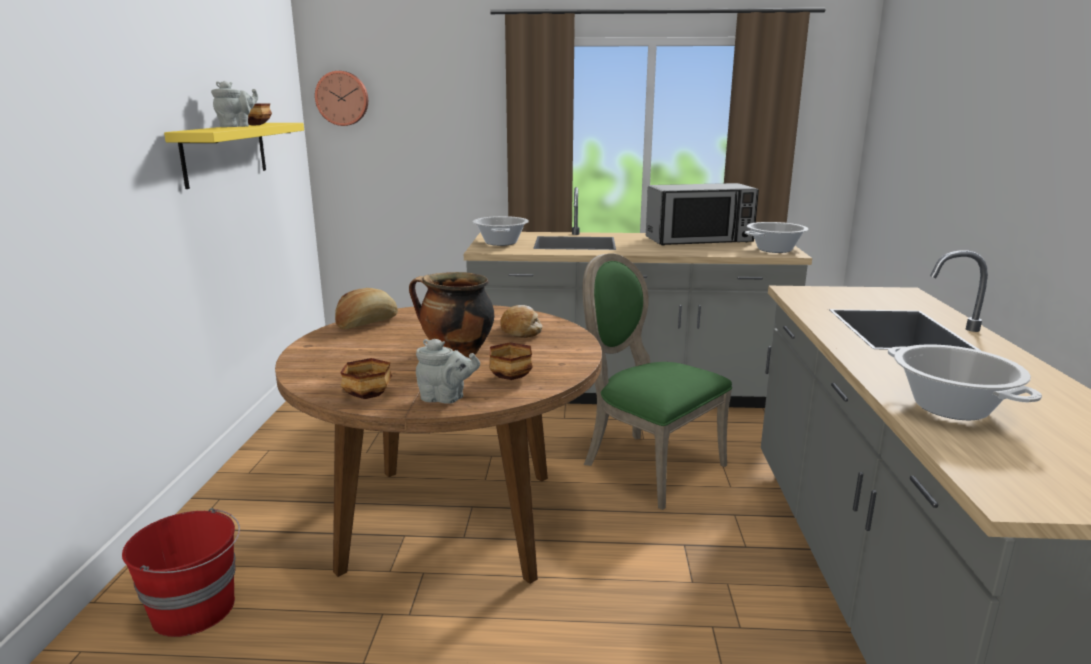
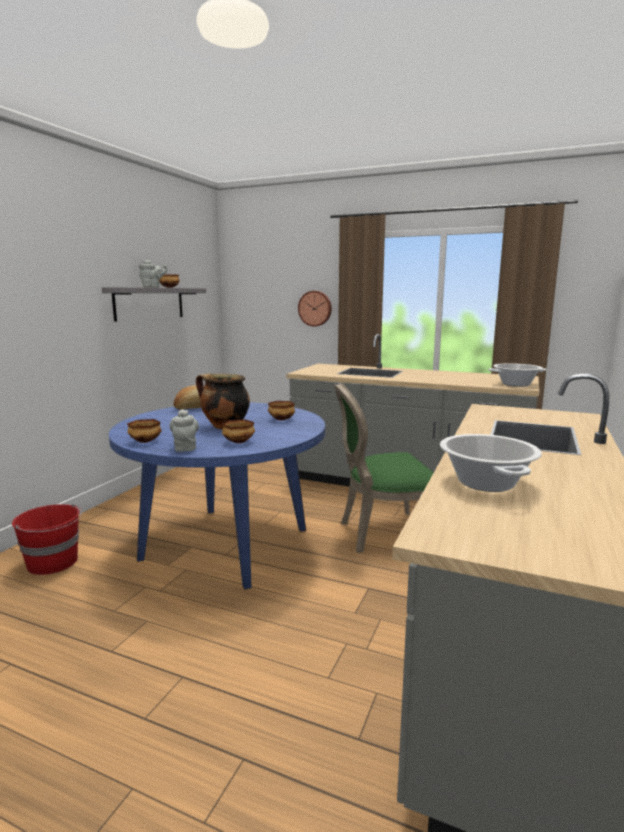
camera: 20 degrees right, 5 degrees down
(225, 153) = (149, 303): yellow shelf -> grey shelf
(342, 98) = (243, 275): wall clock -> wall clock (315, 308)
(446, 398) = (185, 447): grey teapot -> grey teapot turned 135 degrees counterclockwise
(452, 520) = (226, 543): brown dining table -> blue dining table
(501, 242) = (320, 369): cooking pot -> none
(520, 330) = (281, 419): bread -> bowl
(647, 465) = (382, 534): green chair -> green chair turned 75 degrees counterclockwise
(699, 240) = (465, 376): microwave -> none

